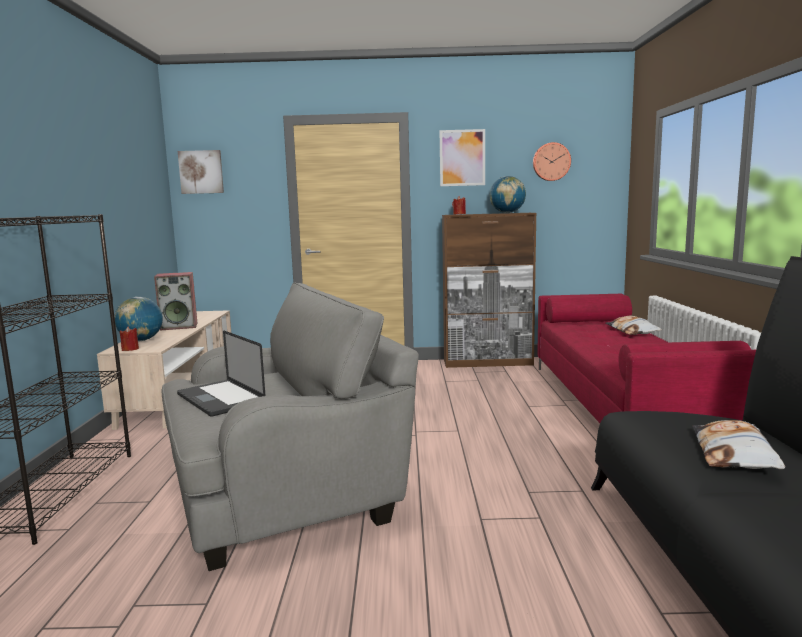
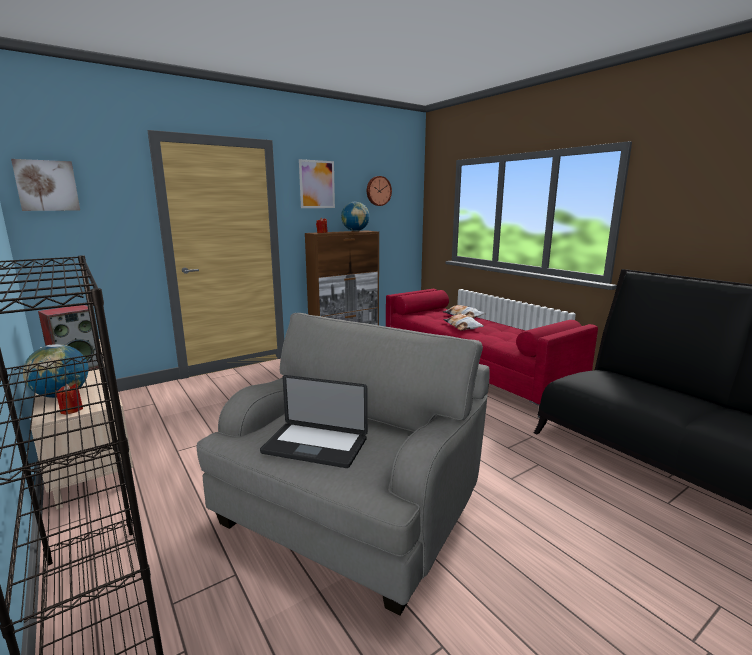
camera: 35 degrees left, 5 degrees up
(734, 454) = (658, 395): pillow -> pillow (462, 326)

